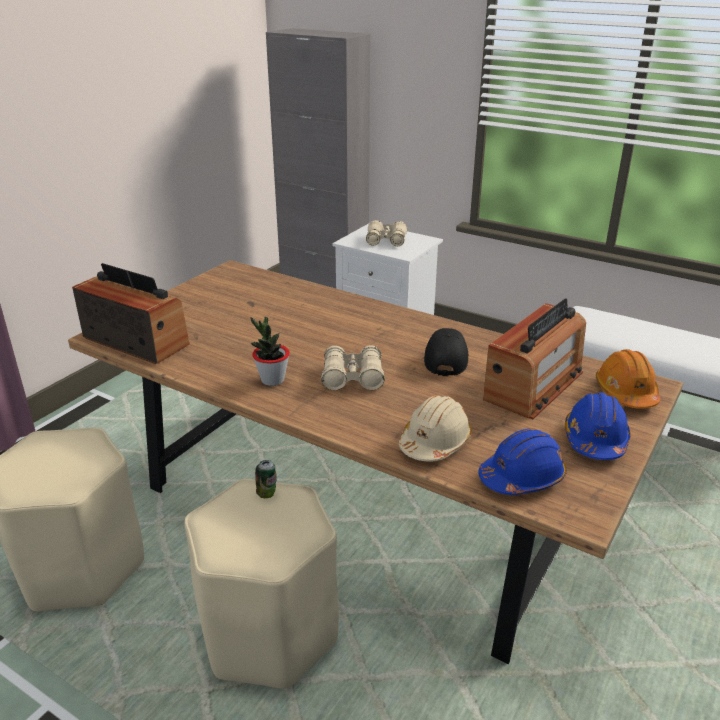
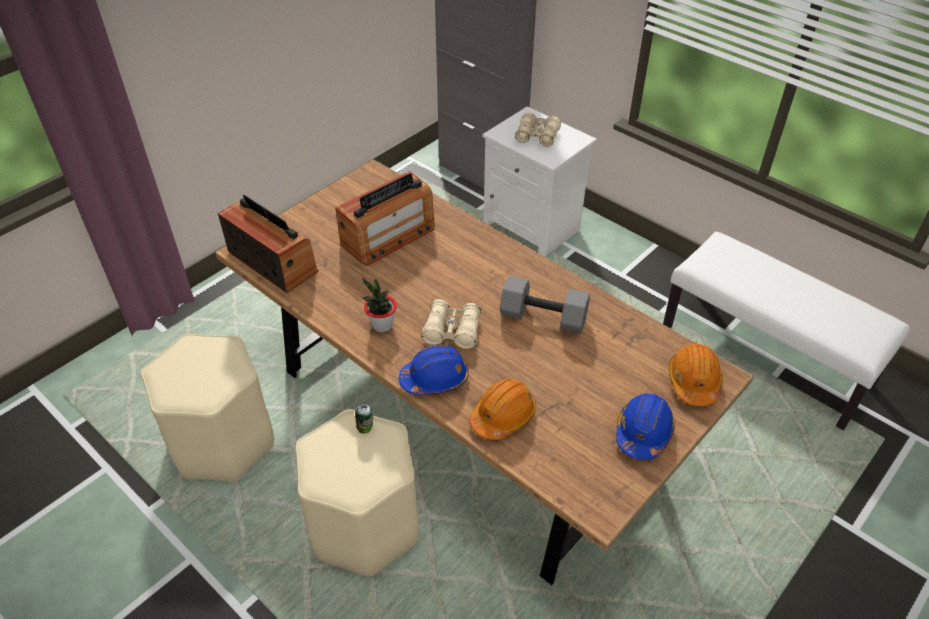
camera: 10 degrees right, 15 degrees up
(435, 442) = (503, 416): beige hard hat -> orange hard hat
(446, 358) = (542, 318): black cap -> grey dumbbell
(522, 477) = (565, 464): blue hard hat -> blue hard hat (435, 378)
(534, 385) = (611, 362): radio -> radio (388, 236)

